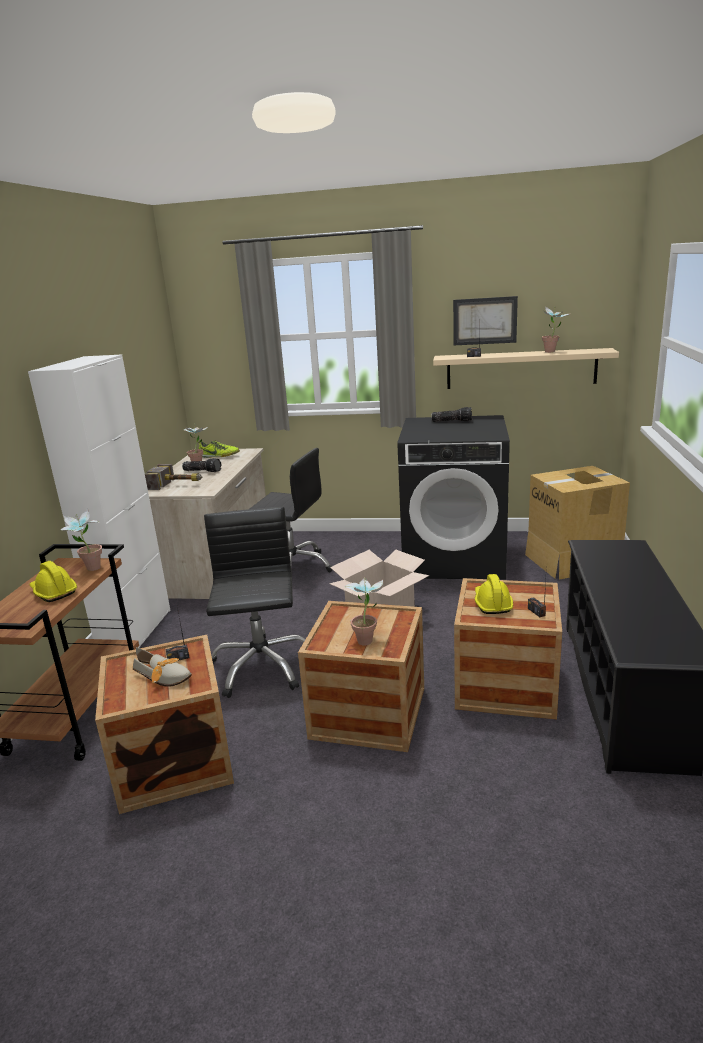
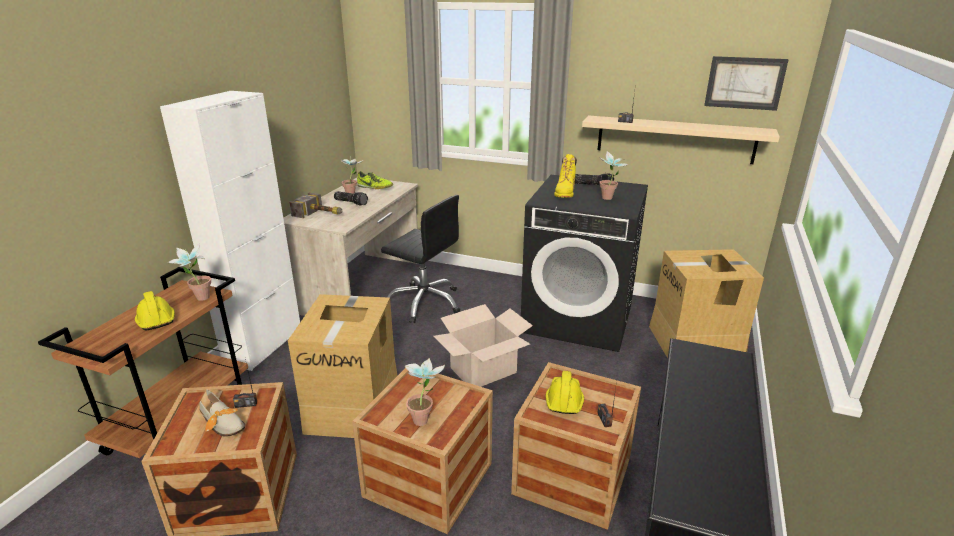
camera: 10 degrees right, 5 degrees up
(261, 666) = (353, 405): black office chair -> cardboard box
(430, 429) = (565, 193): none -> yellow boot
(484, 321) = (643, 85): picture -> picture (744, 83)
(552, 352) = (708, 126): potted plant -> potted plant (608, 199)

